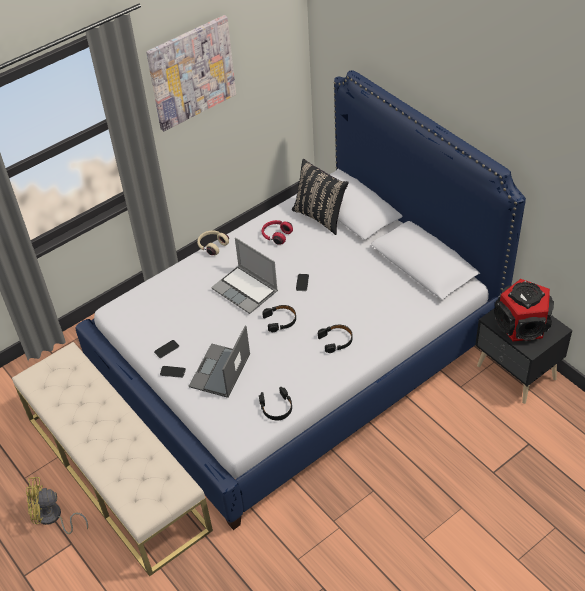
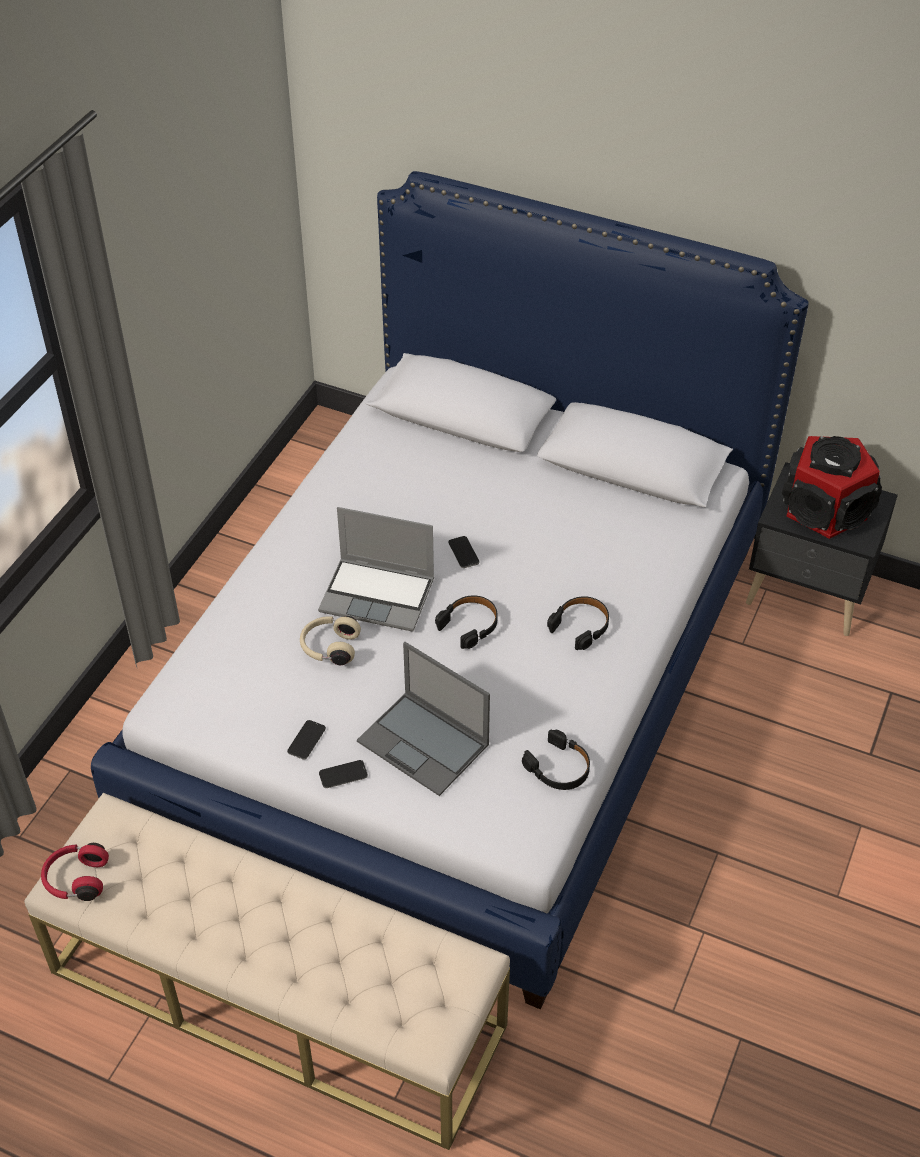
camera: 30 degrees left, 0 degrees up
(53, 518) = (209, 1127): yellow fan -> none
(191, 72) = (155, 235): picture -> none
(212, 246) = (269, 541): beige headphones -> beige headphones (329, 647)
(220, 371) = (424, 743): laptop -> laptop turned 45 degrees counterclockwise
(276, 235) = (368, 491): red headphones -> red headphones (76, 879)
(320, 216) = (420, 438): black pillow -> none

